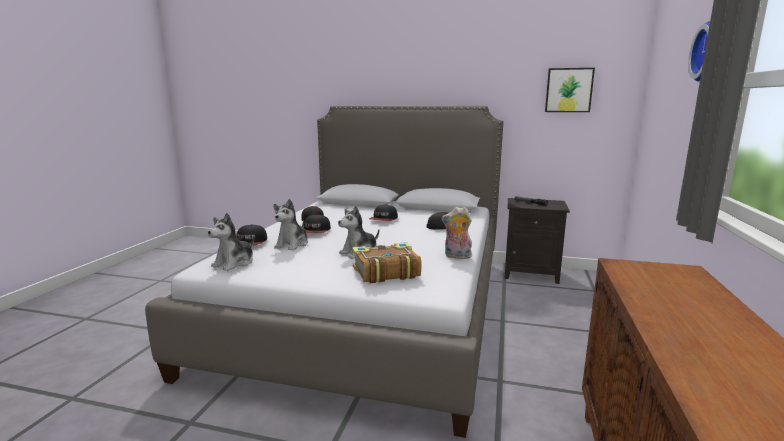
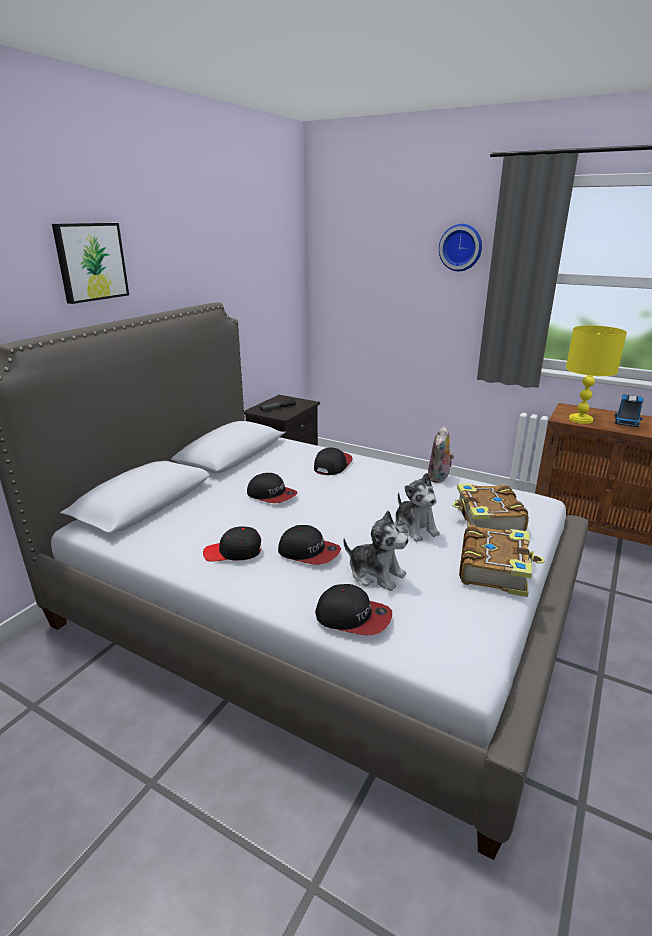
camera: 75 degrees left, 10 degrees up
(234, 263) = (449, 632): plush toy -> none
(306, 274) = (495, 569): none -> book
(568, 90) = (266, 271): picture -> picture (90, 262)
(636, 273) = (580, 419): none -> yellow table lamp
(681, 301) = (626, 422): none -> toy truck

